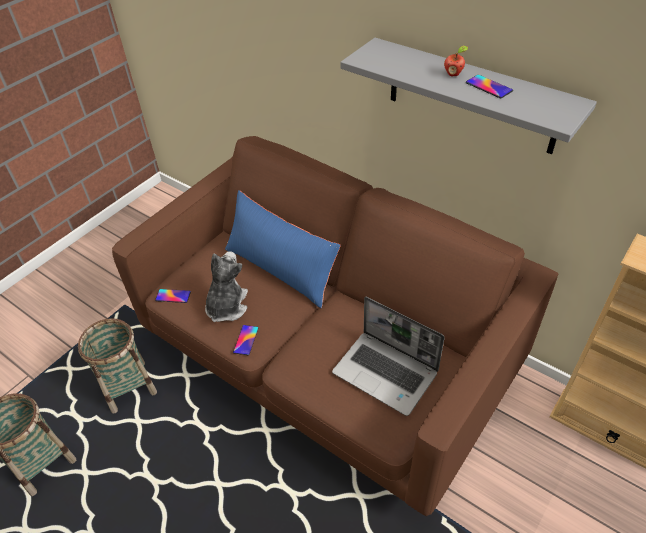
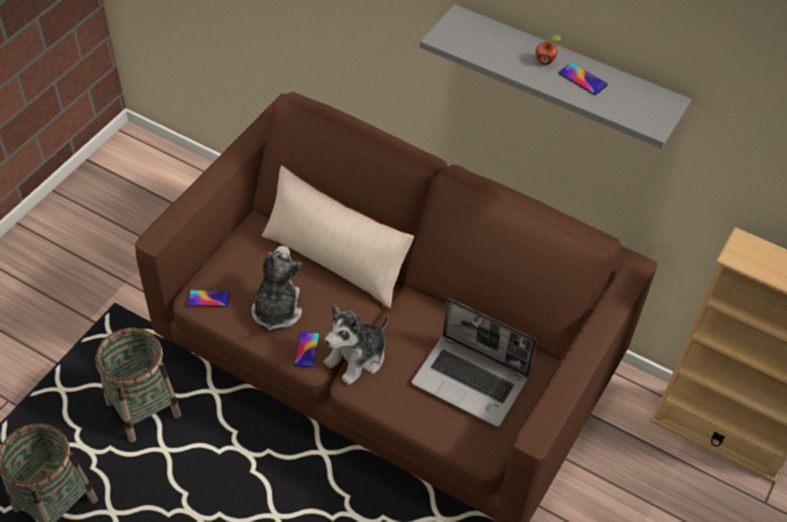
camera: 10 degrees left, 5 degrees up
(281, 268) = (335, 259): blue pillow -> beige pillow
(288, 348) = (357, 358): none -> plush toy

